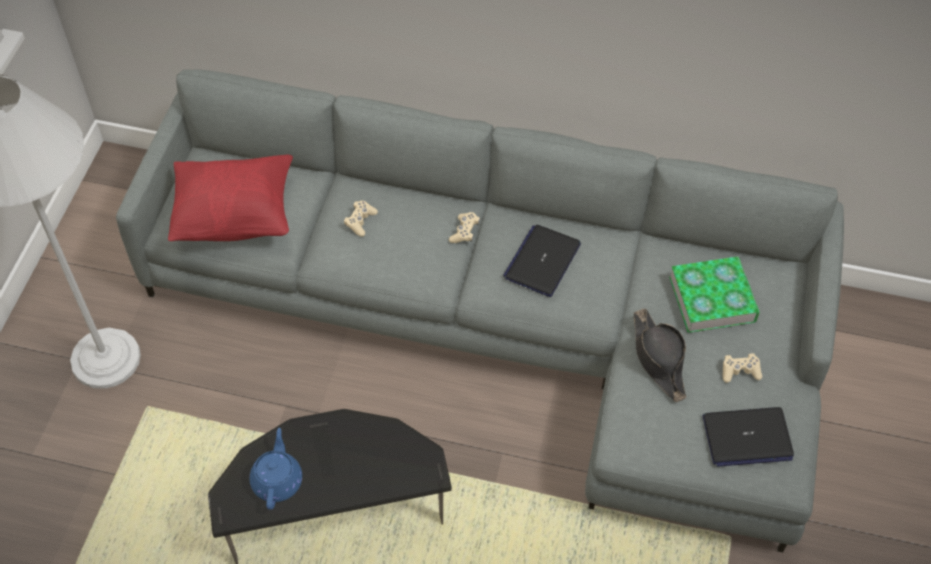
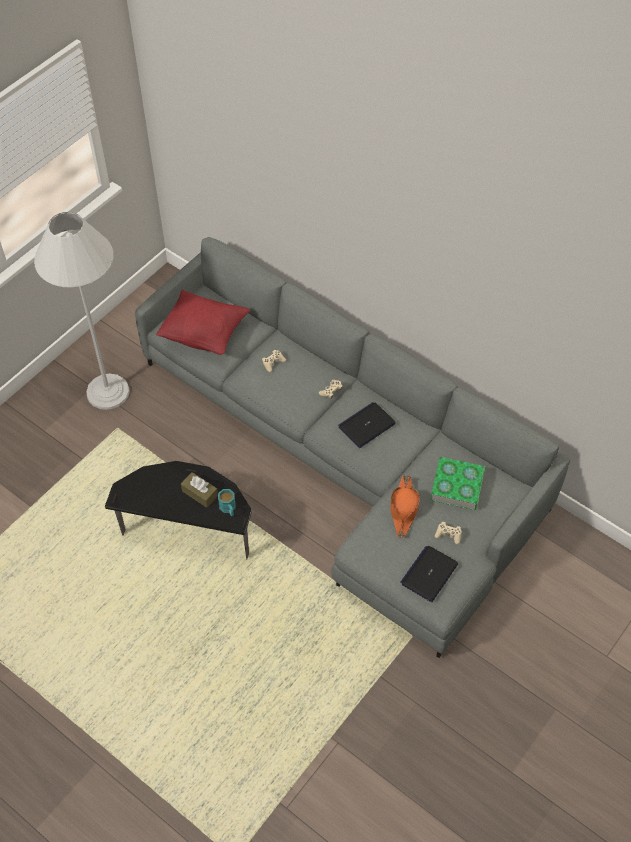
camera: 25 degrees right, 0 degrees up
(277, 480) = (152, 491): blue teapot -> none
(352, 454) = (200, 493): none -> brown tissue box
(408, 460) = (228, 509): none -> turquoise mug
(658, 359) = (403, 508): black hat -> orange hat
(747, 437) = (429, 574): laptop -> laptop turned 105 degrees clockwise

